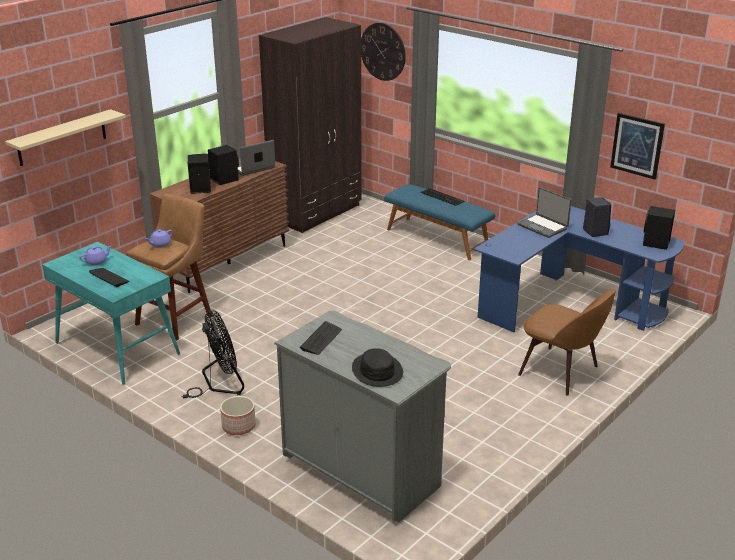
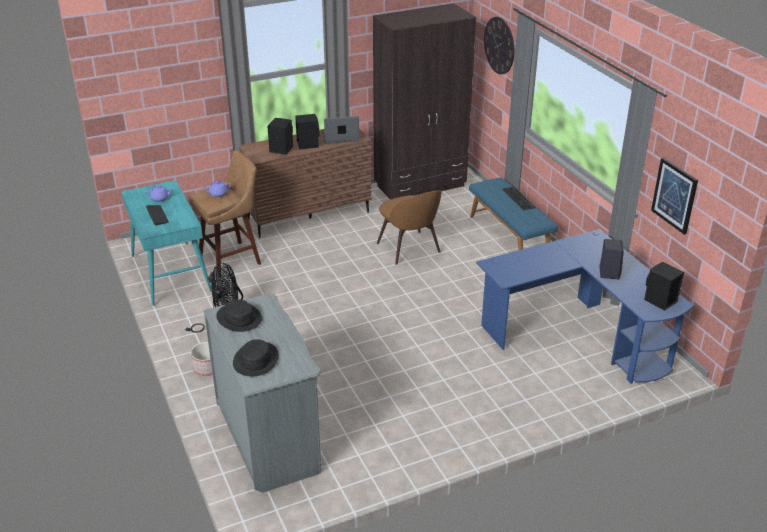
camera: 25 degrees right, 5 degrees up
(62, 138) = (160, 88): beige shelf -> none
(321, 339) = (239, 318): keyboard -> black hat
(543, 226) = (562, 255): laptop -> none
(561, 372) = (514, 401): brown chair -> brown chair (409, 249)

